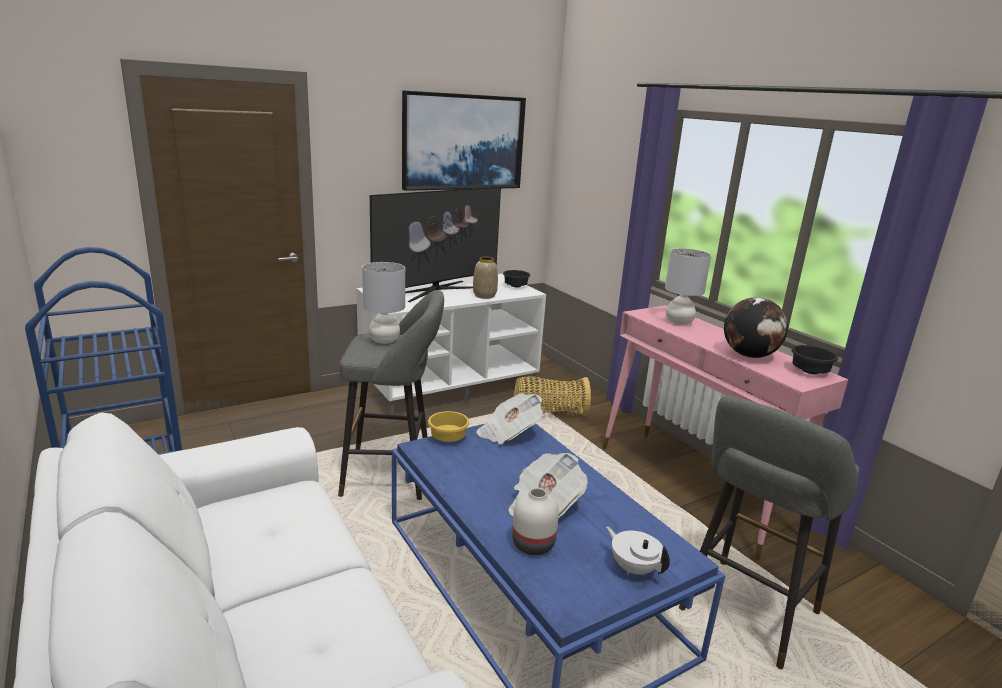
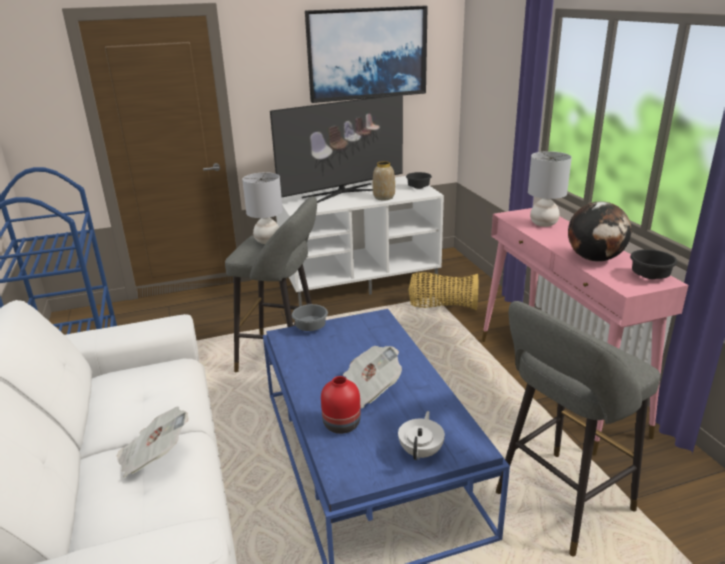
camera: 15 degrees right, 5 degrees up
(448, 439) = (310, 328): yellow bowl -> grey bowl
(508, 433) = (365, 325): newspaper -> newspaper (154, 456)
(533, 545) = (341, 425): white vase -> red vase
(633, 568) = (421, 451): white teapot -> white teapot turned 45 degrees clockwise

